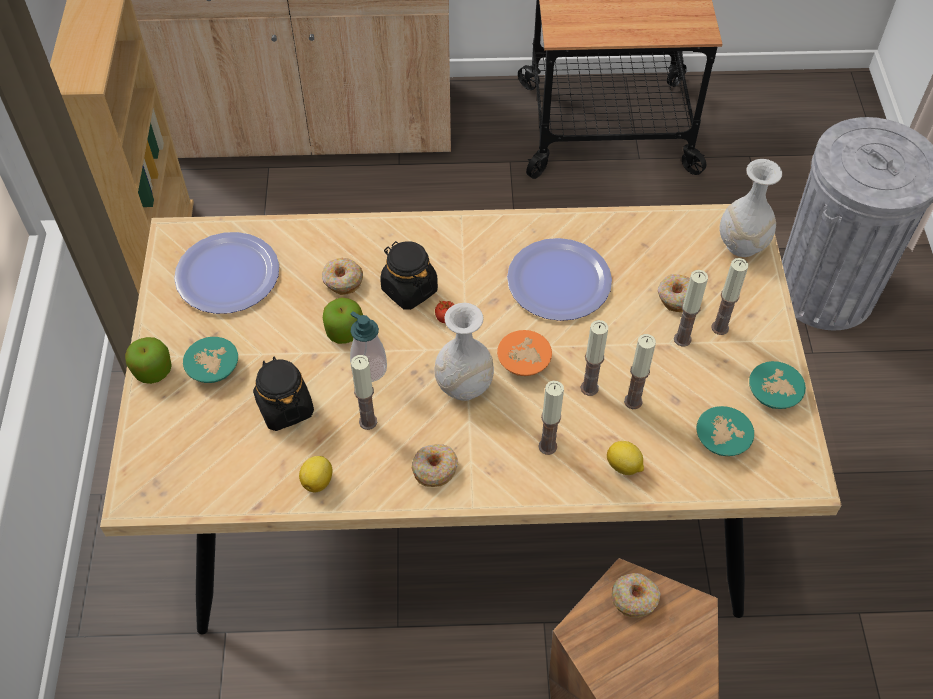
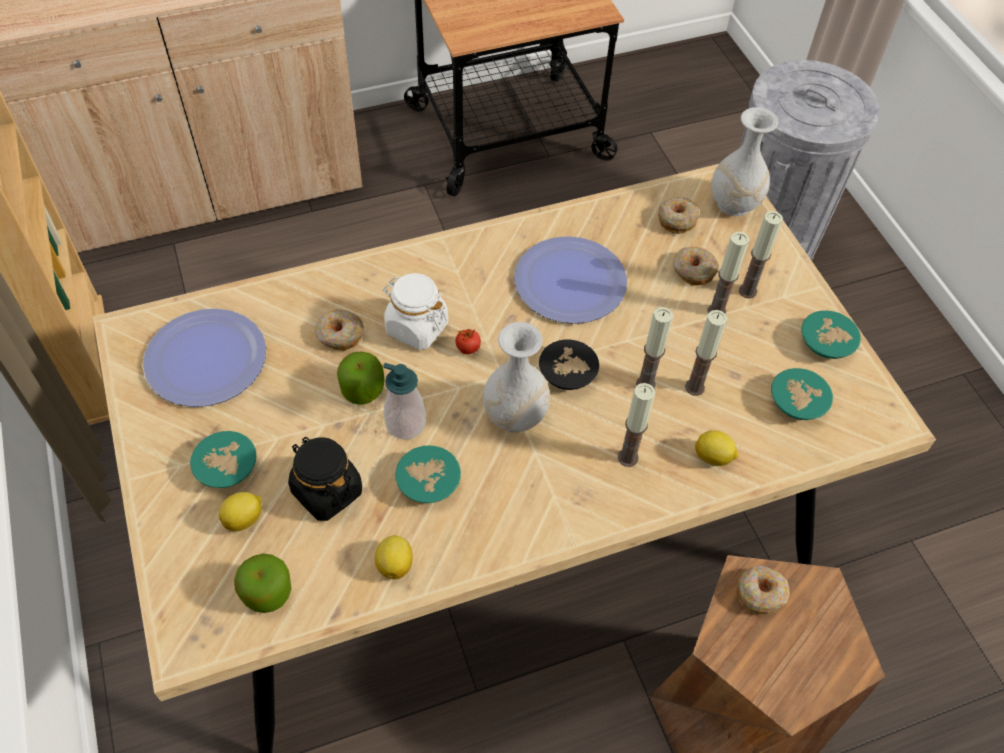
camera: 20 degrees left, 0 degrees up
(152, 370) = (155, 489): apple -> apple (267, 592)
(213, 412) = (244, 519): none -> lemon
(368, 422) = (426, 482): candle -> turquoise bowl
(409, 289) = (416, 327): black jar -> white jar
(434, 469) = (519, 514): donut -> donut (676, 220)
(525, 362) = (569, 374): orange bowl -> black bowl

